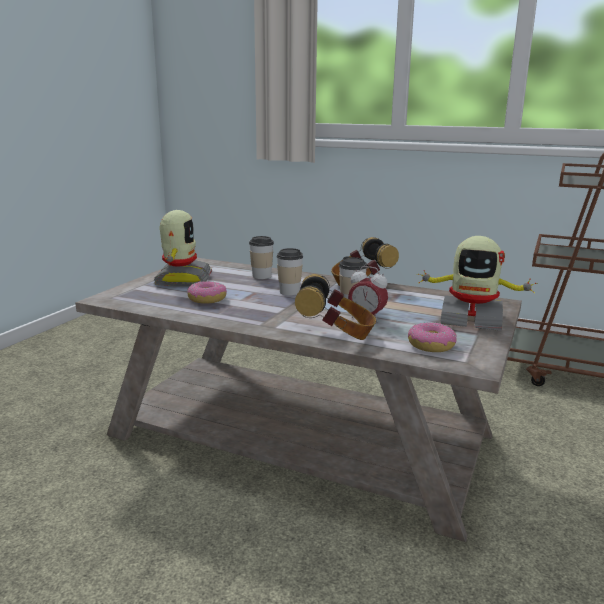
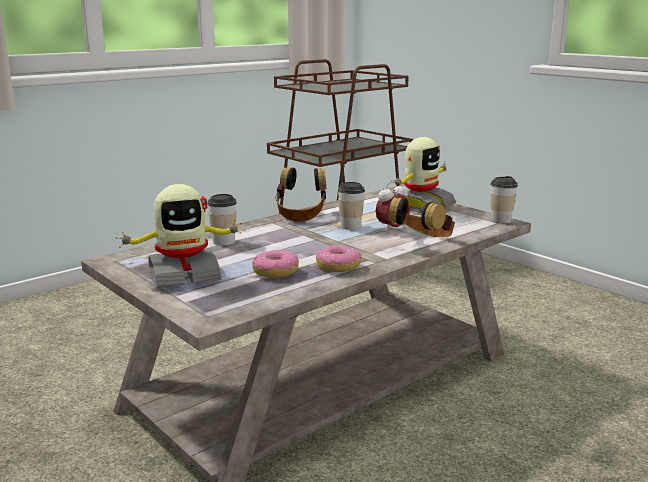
camera: 65 degrees left, 0 degrees up
(182, 280) = (184, 275): toy robot -> toy robot turned 135 degrees clockwise
(289, 292) = (293, 239): cup -> cup (500, 220)
(431, 345) = (464, 224): donut -> donut (338, 266)

